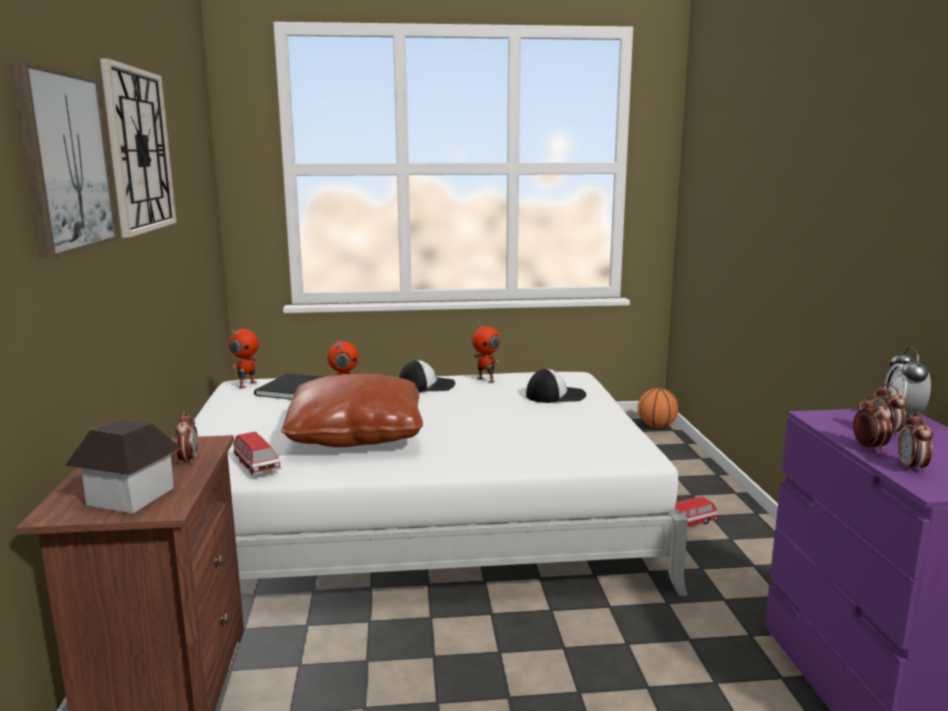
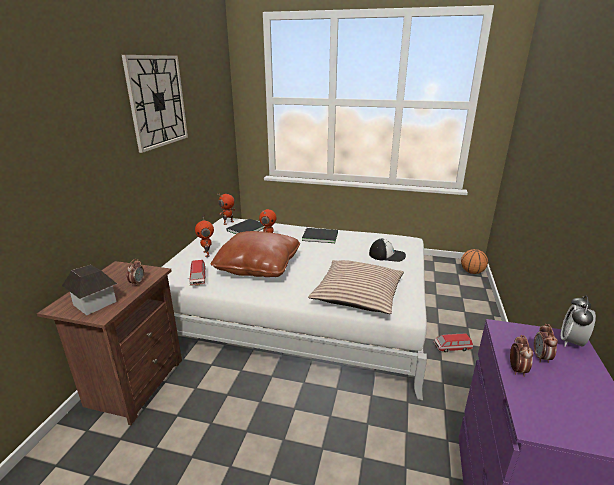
camera: 20 degrees right, 10 degrees up
(65, 162) = (87, 119): picture -> none
(426, 386) = (319, 236): cap -> black book
(486, 380) = (355, 236): toy robot -> toy robot (207, 254)
(550, 447) = (357, 295): none -> pillow
(911, 468) = (534, 399): alarm clock -> none

